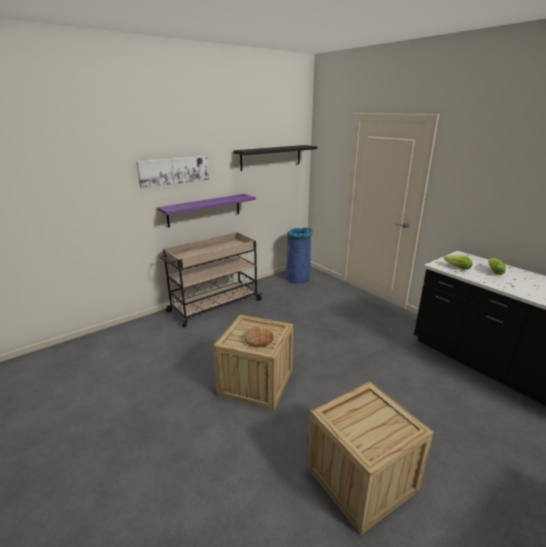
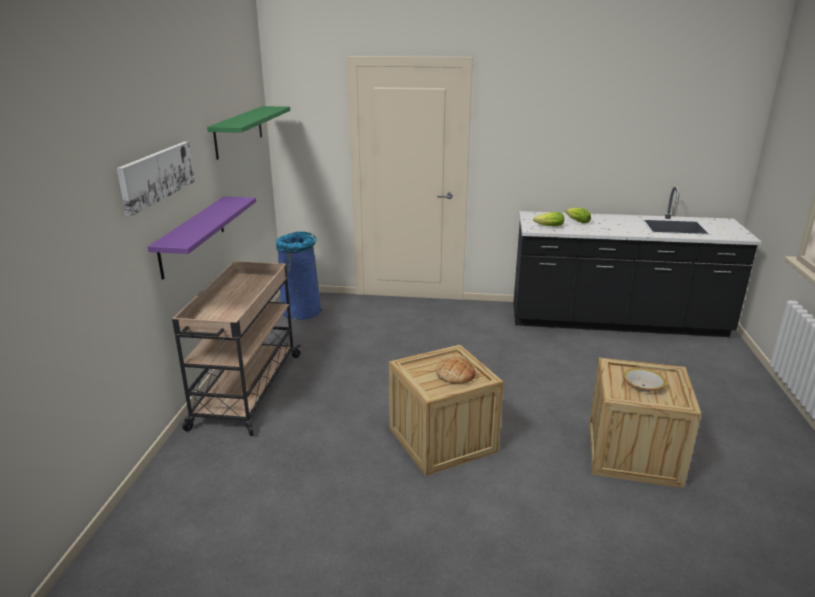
camera: 45 degrees left, 0 degrees up
(271, 157) = (239, 131): black shelf -> green shelf
(366, 421) = (643, 386): none -> bowl

